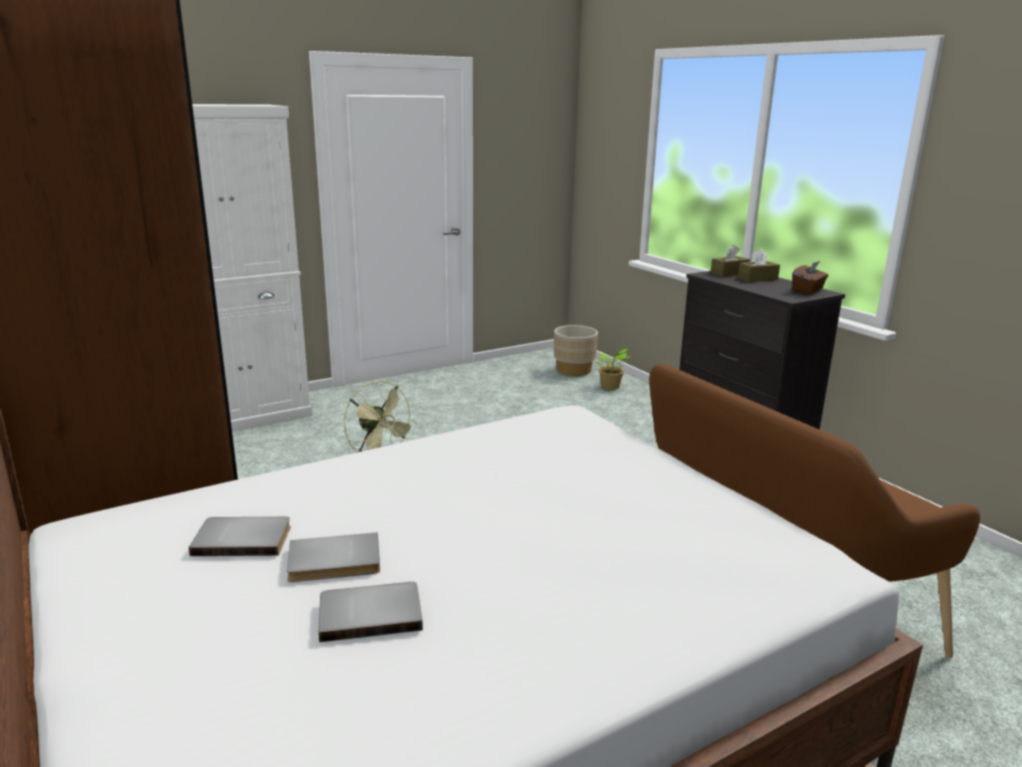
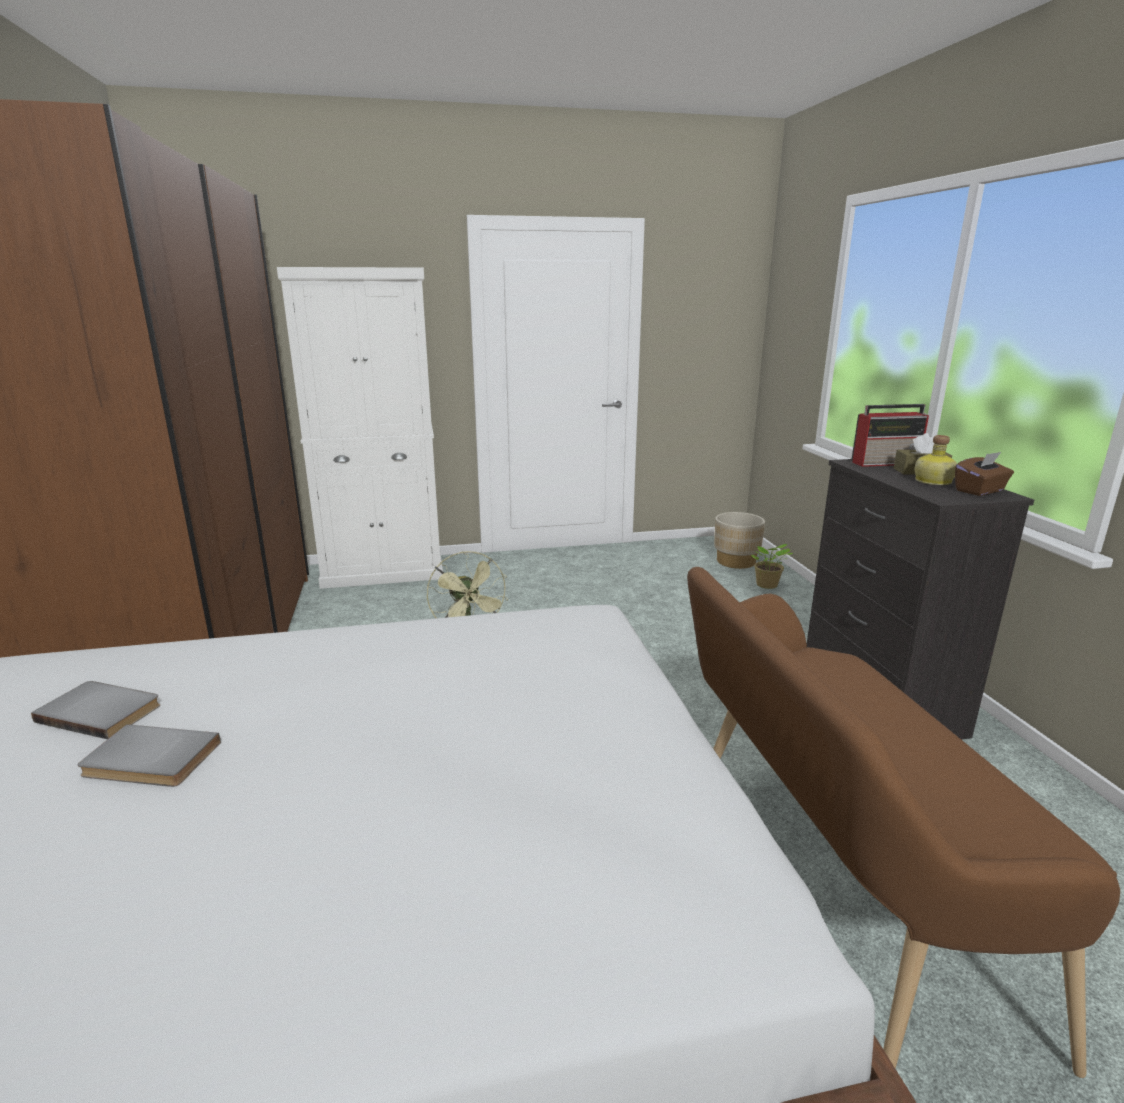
camera: 20 degrees right, 0 degrees up
(370, 613) = (106, 842): grey book -> none
(729, 273) = (886, 463): brown tissue box -> radio
(772, 286) = (933, 482): none -> bottle

